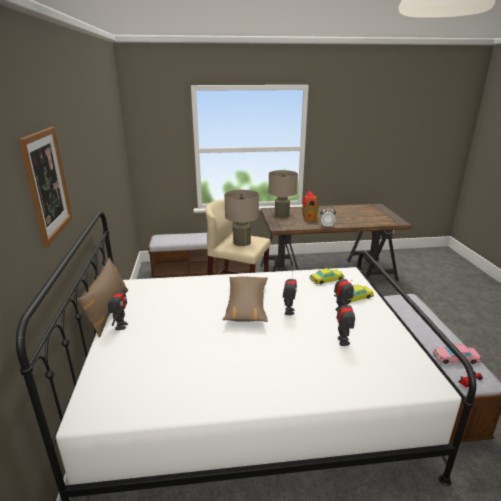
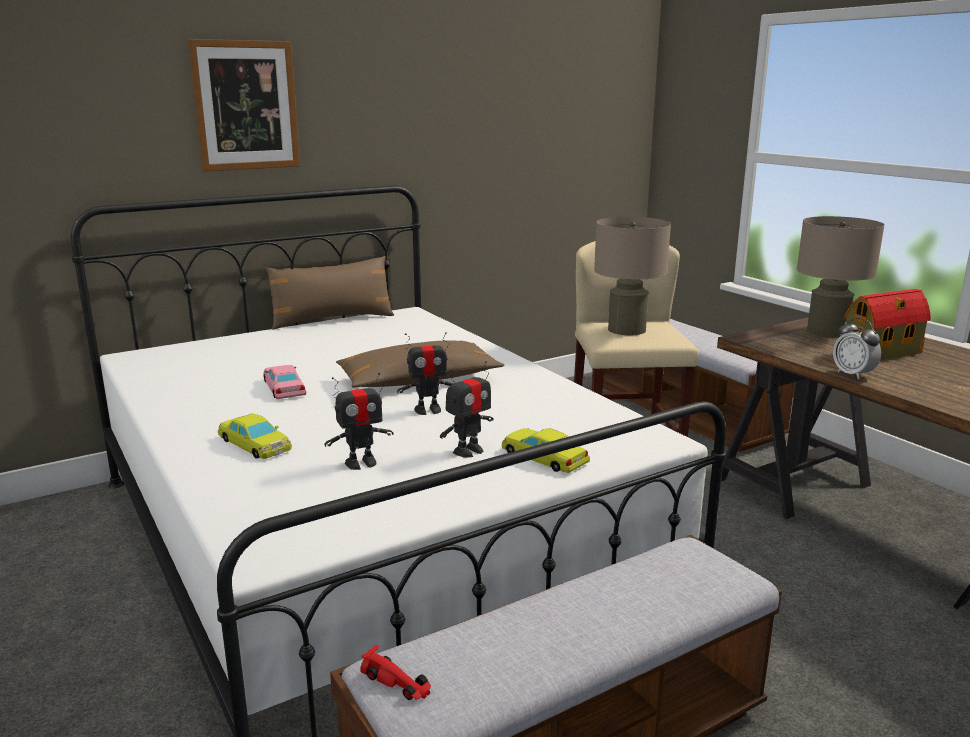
camera: 65 degrees right, 5 degrees down
(121, 326) = (304, 332): toy robot -> none
(326, 279) = (594, 423): yellow toy car -> yellow toy car (255, 444)
(455, 358) = (480, 657): pink toy car -> pink toy car (284, 388)

